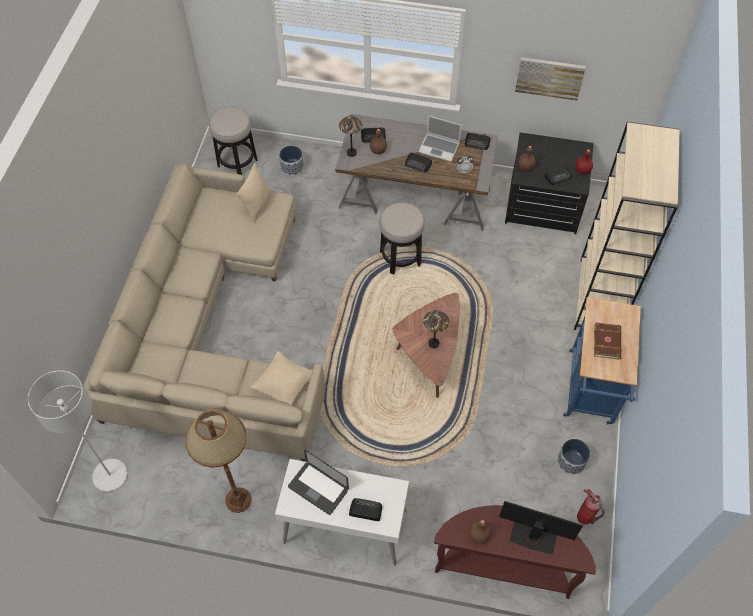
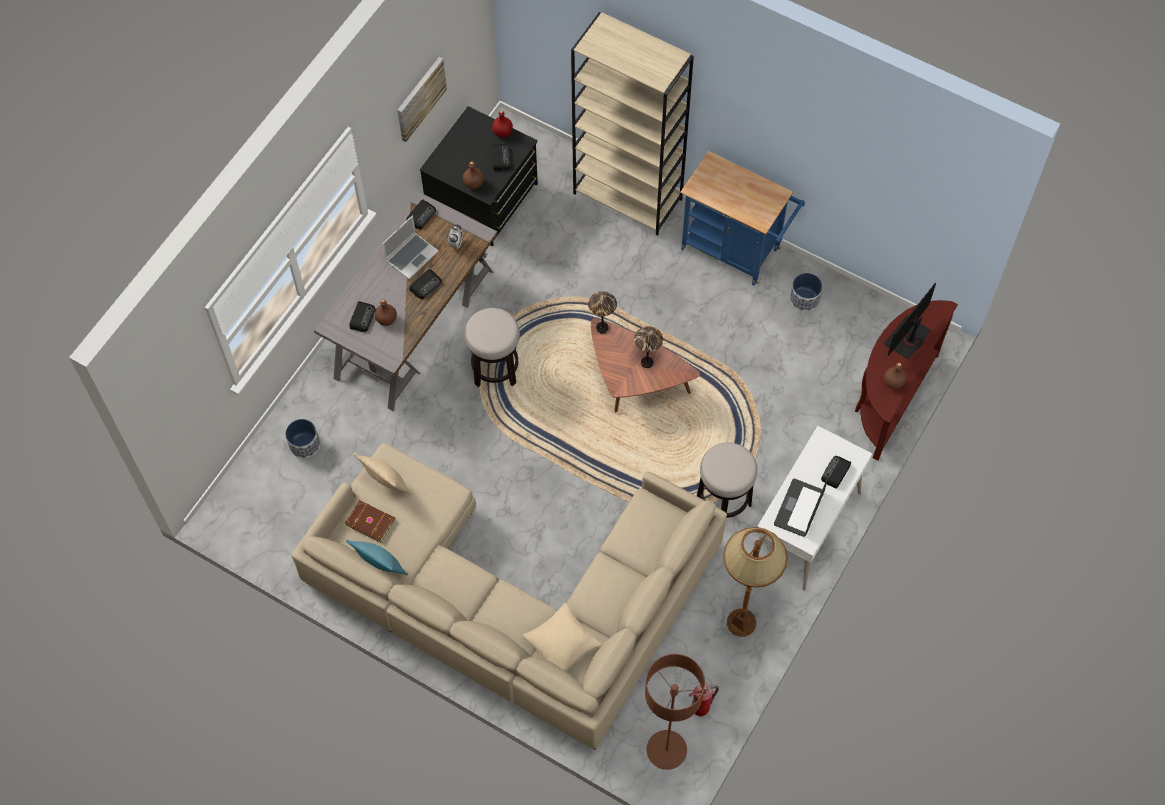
camera: 70 degrees left, 5 degrees up
(110, 475) = (666, 750): grey floor lamp -> brown floor lamp
(189, 222) = (380, 566): none -> turquoise pillow
(237, 162) = (265, 506): stool -> stool (723, 501)
(284, 383) = (646, 520): beige pillow -> beige pillow (561, 643)
(318, 488) = (799, 508): laptop -> laptop turned 150 degrees clockwise
(351, 153) = (377, 348): table lamp -> table lamp (602, 328)
(584, 517) = (865, 311): fire extinguisher -> fire extinguisher (701, 708)
(608, 342) = (738, 195): brown book -> brown book (370, 521)

